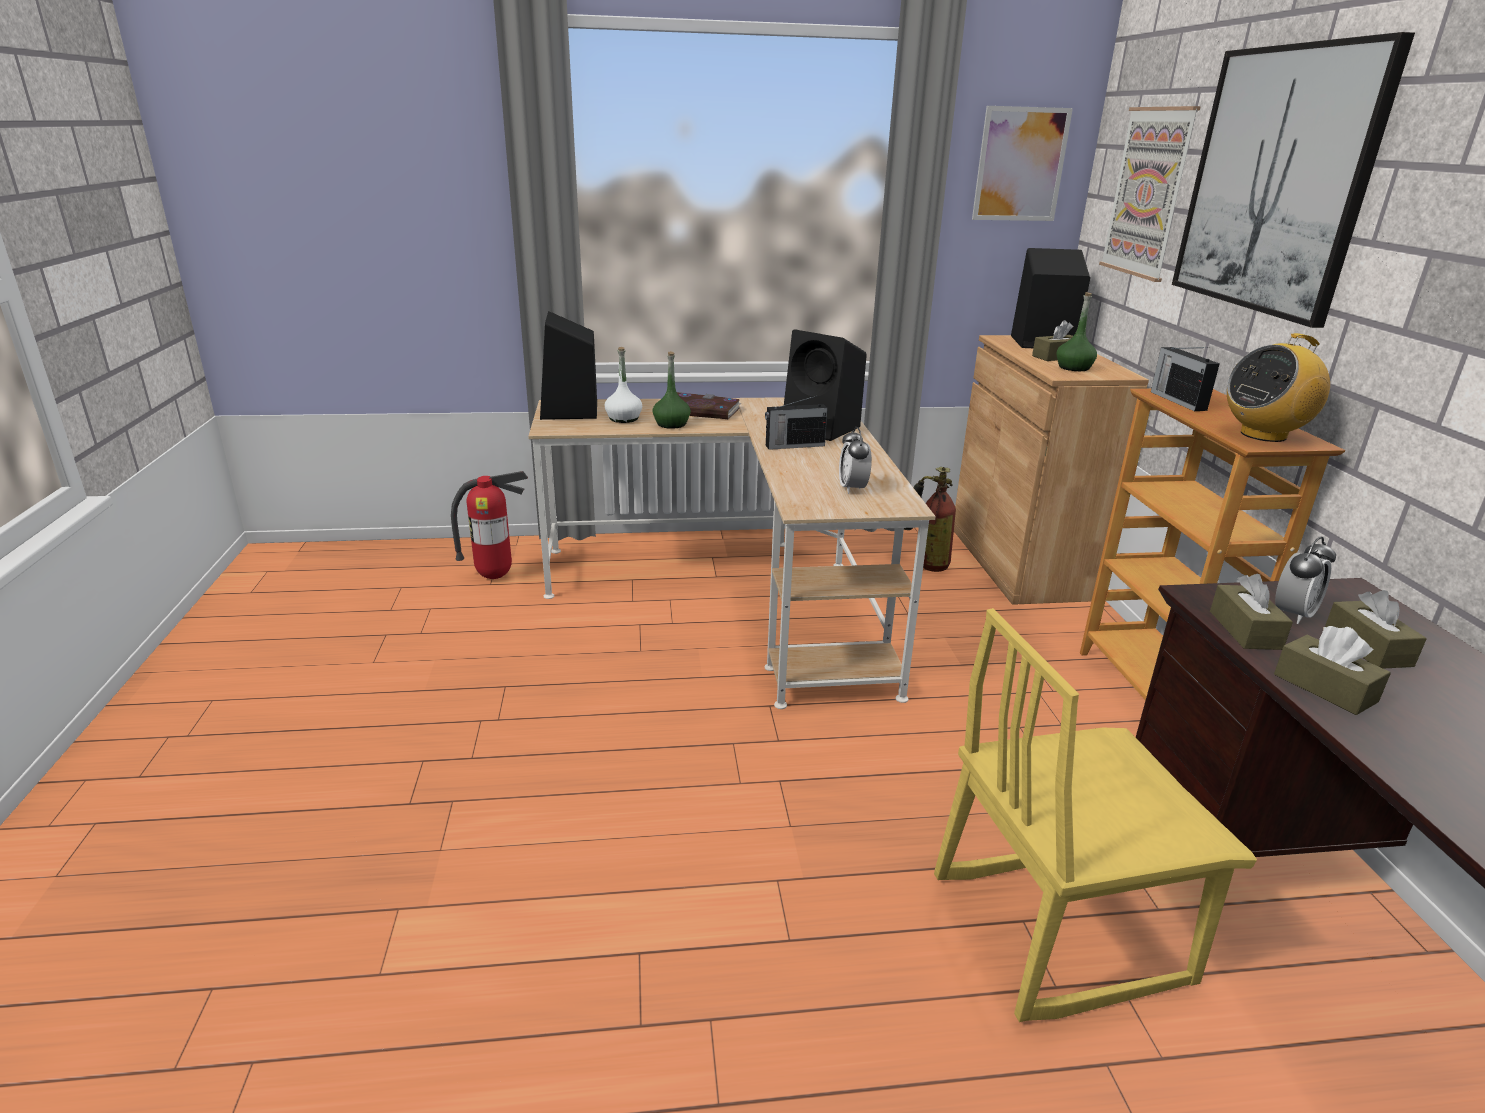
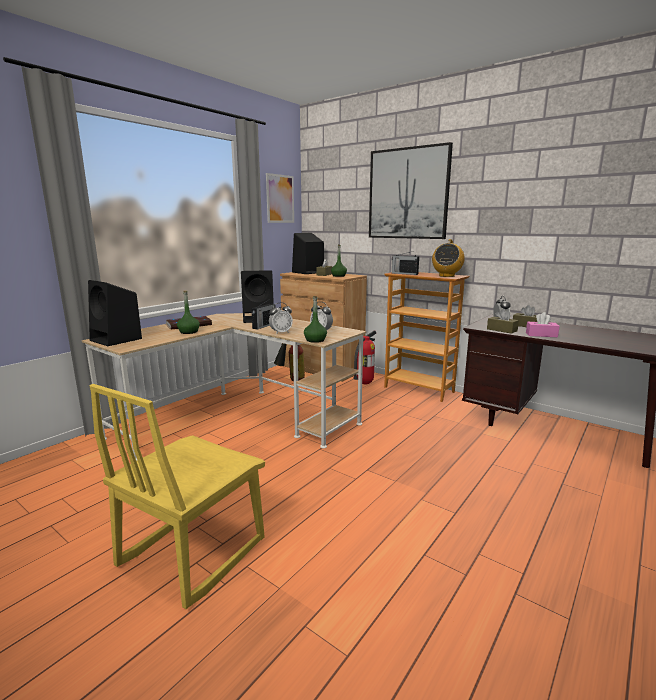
camera: 45 degrees left, 10 degrees down
(495, 576) = (82, 465): fire extinguisher -> fire extinguisher (364, 383)
(624, 419) = (157, 335): white bottle -> none
(785, 468) = (281, 332): none -> alarm clock
(797, 503) = (315, 340): none -> green bottle
(1056, 926) = (500, 460): yellow chair -> yellow chair (191, 552)
(1148, 193) = (340, 206): picture -> none
(1324, 688) = (541, 335): brown tissue box -> pink tissue box

